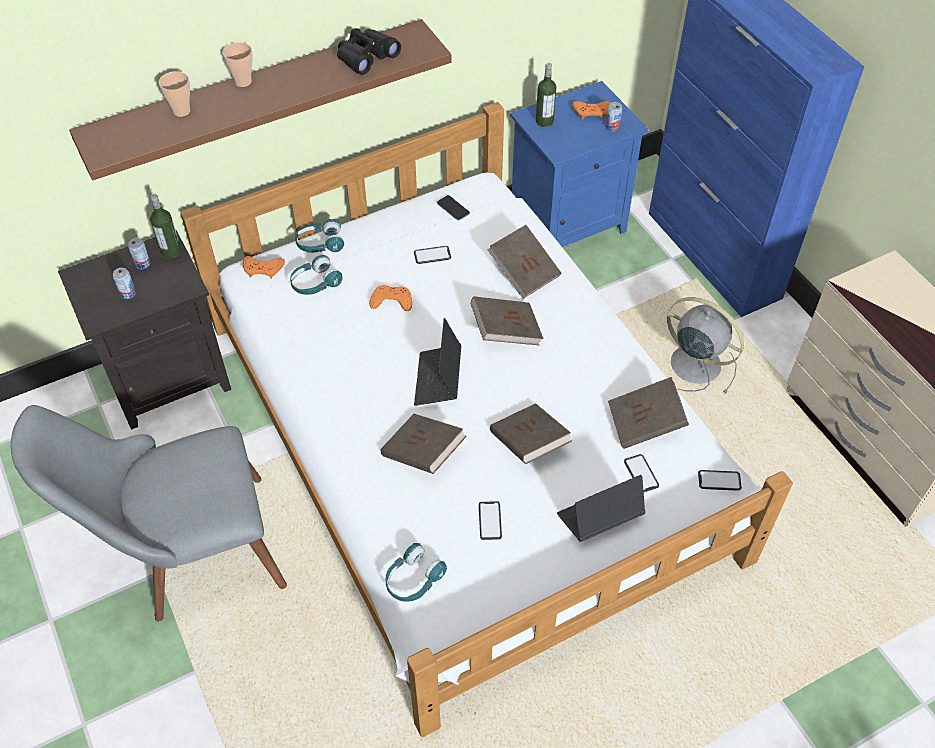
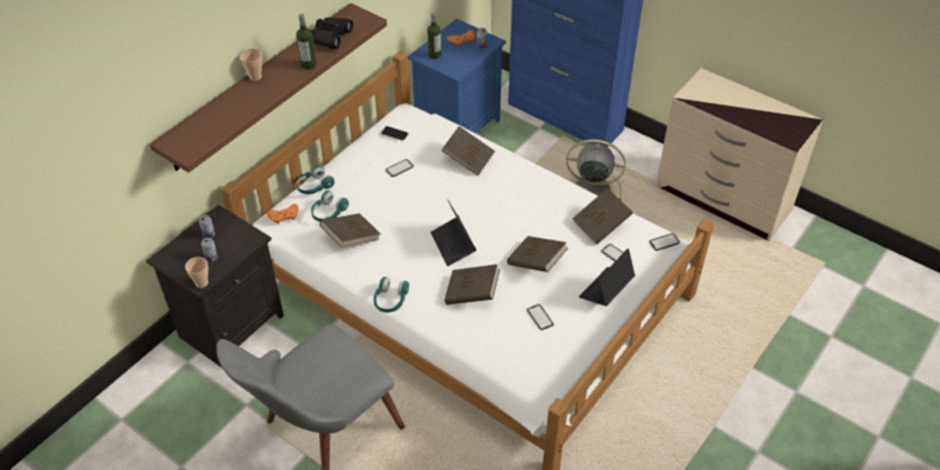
camera: 25 degrees left, 5 degrees down
(171, 251) = (225, 220): bottle -> bottle (308, 65)
(181, 111) = (225, 108): cup -> cup (201, 283)
(391, 301) = (390, 206): orange game controller -> none
(413, 579) = (513, 370): turquoise headphones -> turquoise headphones (390, 300)
(506, 331) = (479, 200): brown book -> brown book (351, 238)

